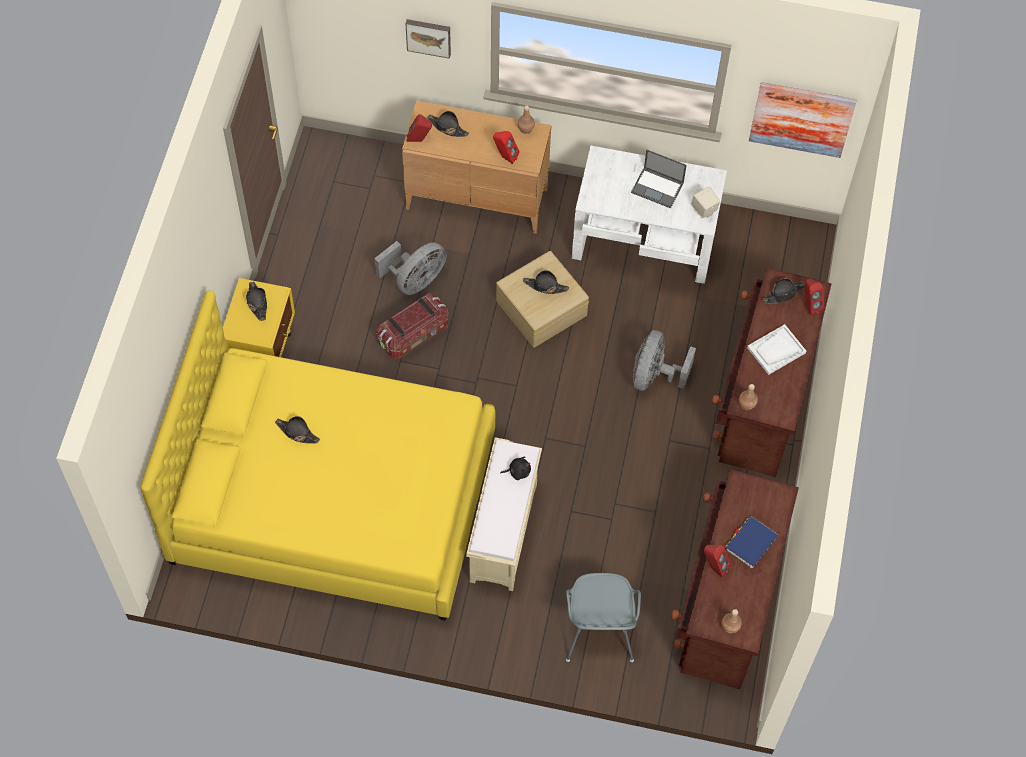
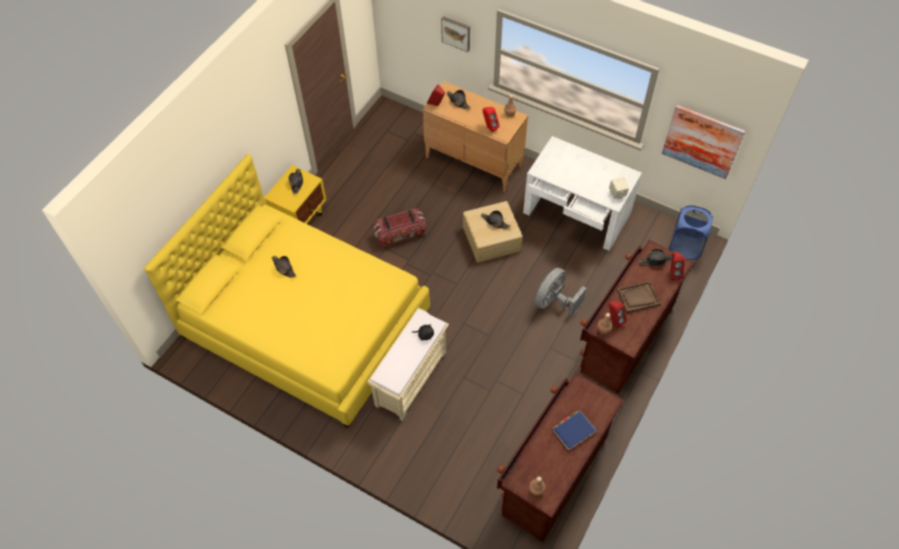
camera: 20 degrees right, 5 degrees down
(415, 280) = (414, 201): grey fan -> none
(599, 631) = (453, 467): grey chair -> none
(658, 187) = (589, 172): laptop -> none
(714, 567) = (539, 441): red speaker -> red speaker (614, 321)
(776, 350) = (638, 298): white tray -> brown tray
(802, 252) = (685, 247): none -> blue laundry basket

